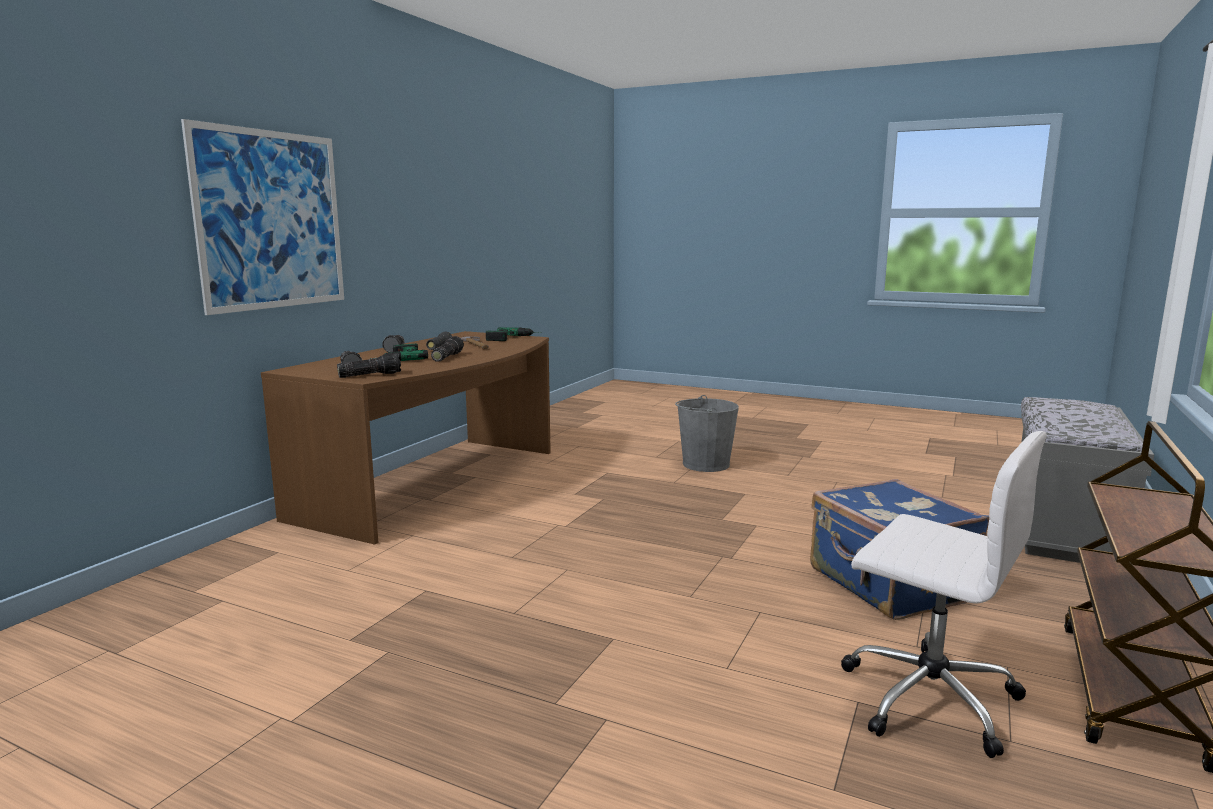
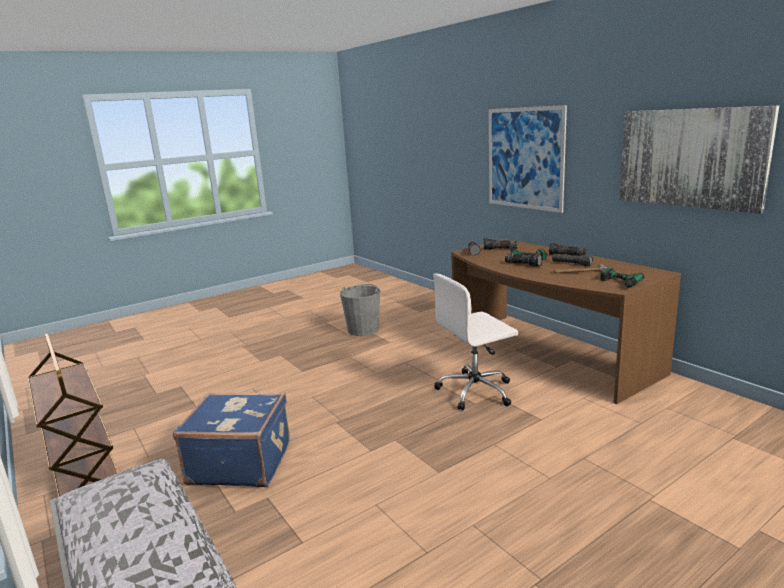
camera: 120 degrees right, 5 degrees up
(451, 214) = (690, 158): none -> picture
(705, 464) = (540, 480): grey bucket -> grey bucket (363, 330)
(926, 696) = (173, 423): white office chair -> white office chair (476, 391)

